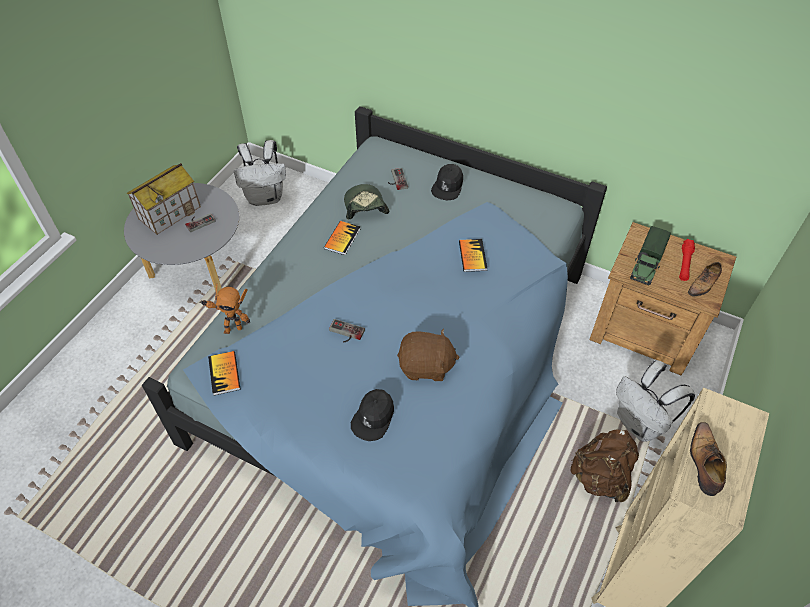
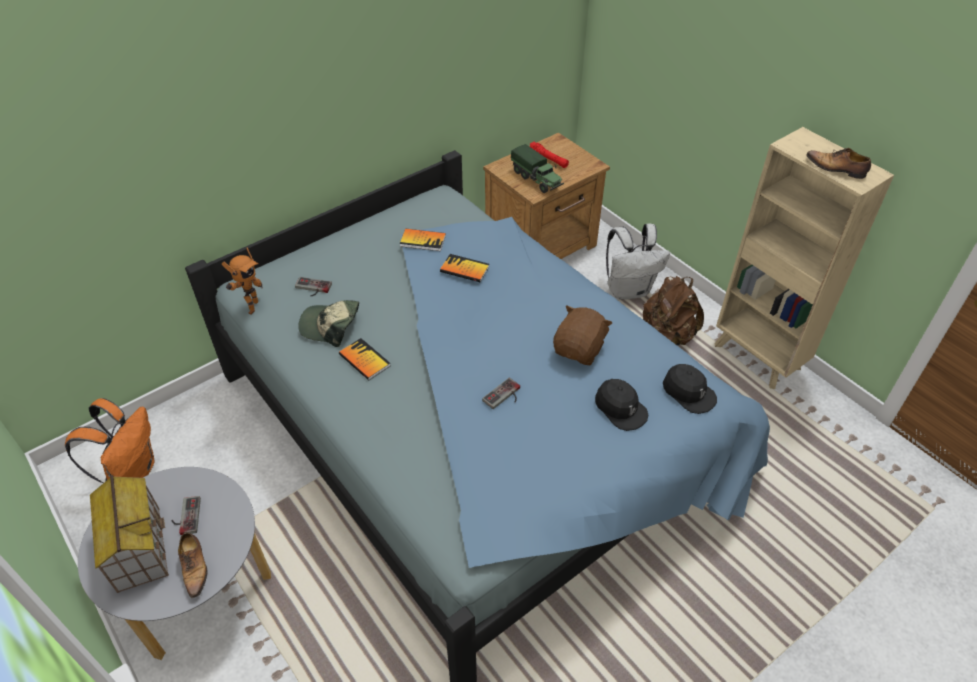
camera: 65 degrees left, 5 degrees down
(224, 373) = (500, 523): book -> book (423, 241)
(232, 328) = (431, 501): toy robot -> toy robot (250, 307)
(266, 197) = (132, 473): white backpack -> orange backpack
(448, 186) = (354, 254): black cap -> black cap (688, 392)
(703, 284) = (575, 159): shoe -> shoe (195, 568)

